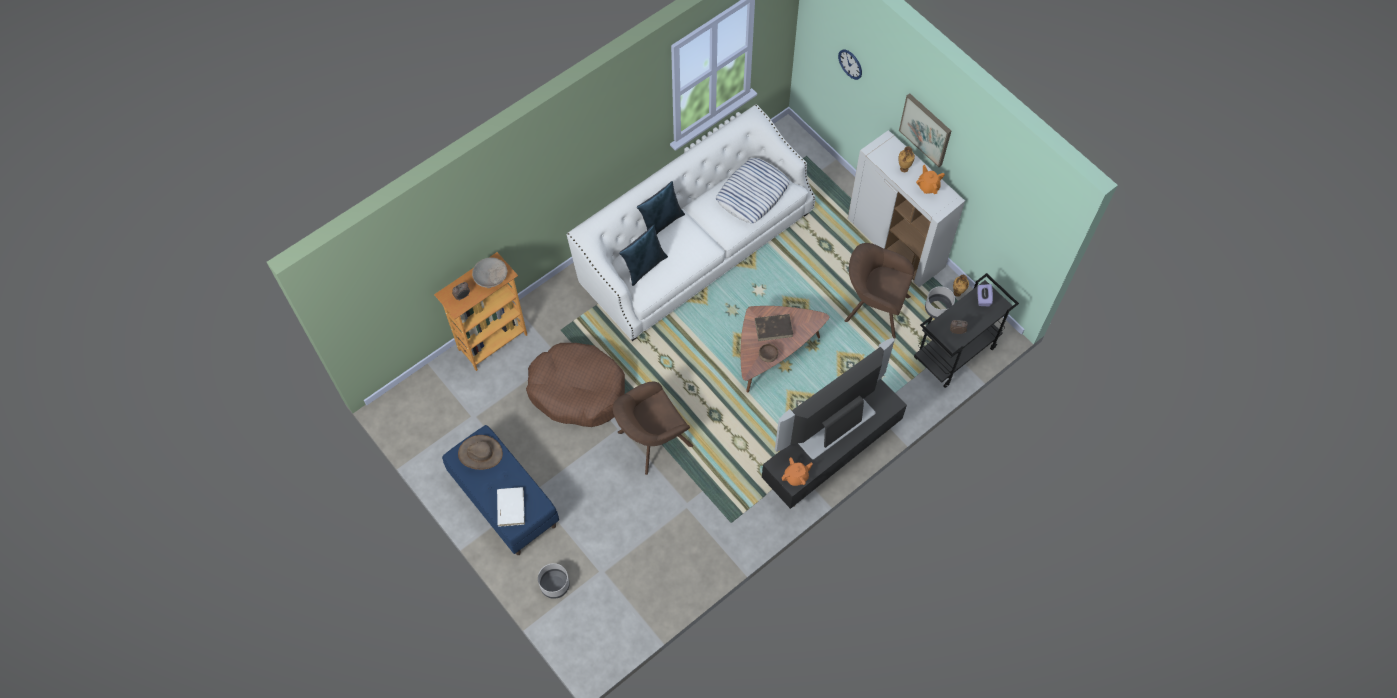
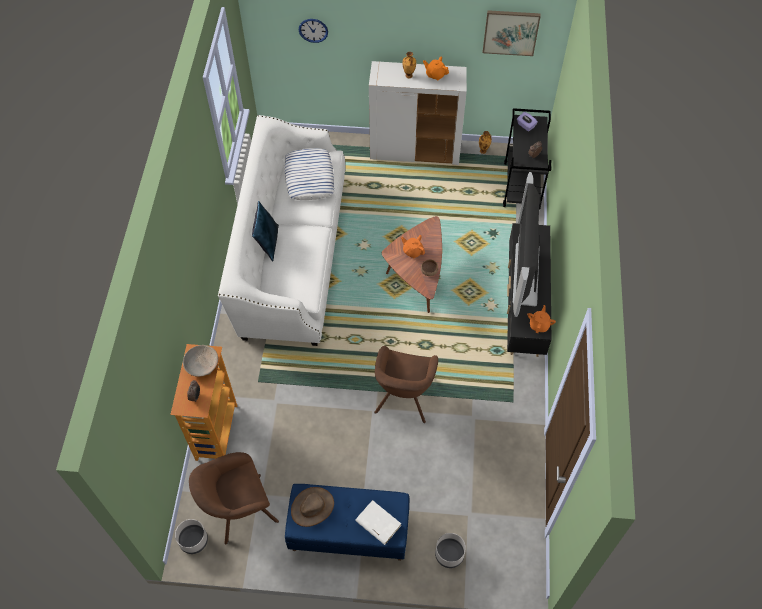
camera: 45 degrees left, 5 degrees down
(577, 390) = (316, 410): brown dog bed -> none
(644, 266) = (289, 279): blue pillow -> none
(774, 328) = (412, 251): brown book -> orange teapot
(873, 307) = (445, 198): brown armchair -> brown armchair (238, 510)
(926, 129) = (408, 33): picture -> picture (510, 32)
(938, 309) = (483, 168): grey planter -> grey planter (194, 540)

